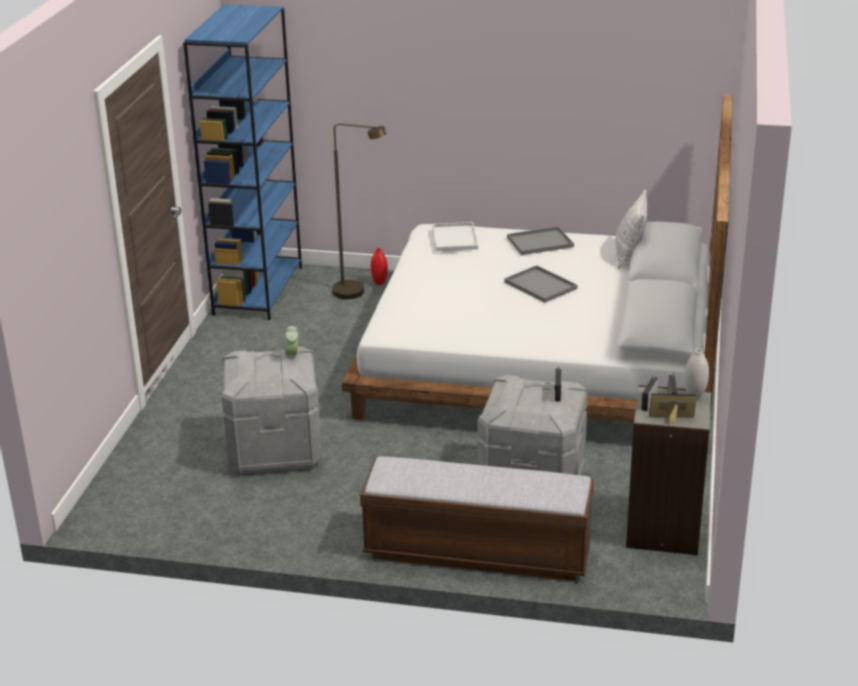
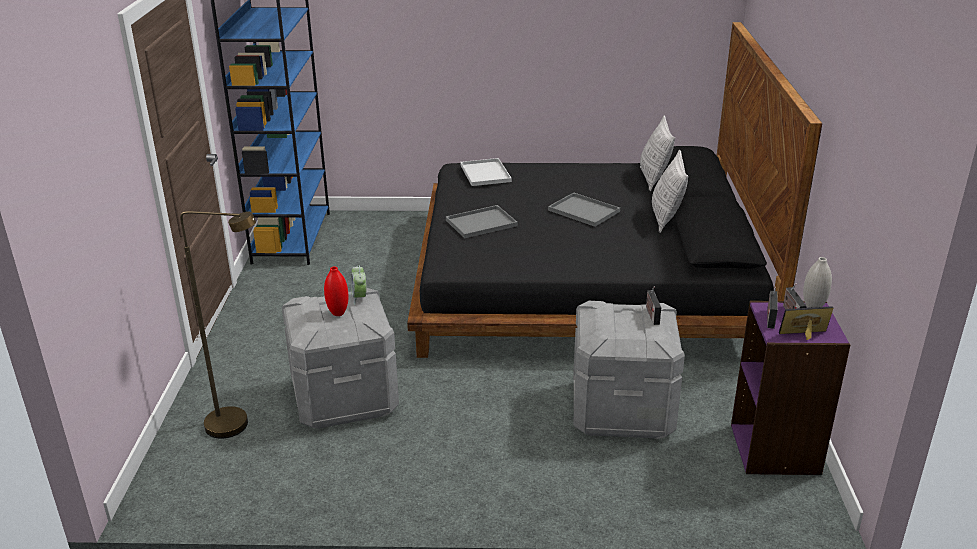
camera: 10 degrees left, 0 degrees up
(357, 292) = (388, 233): brown floor lamp -> brown floor lamp (238, 425)
(379, 283) = (407, 223): red vase -> red vase (338, 313)
(477, 551) = (593, 495): bench -> none
(541, 242) = (567, 172): grey tray -> grey tray (482, 222)
(542, 356) = (583, 280): white bed -> black bed
(622, 299) = (666, 219): none -> pillow
(664, 529) = (776, 449): grey bookcase -> purple bookcase

